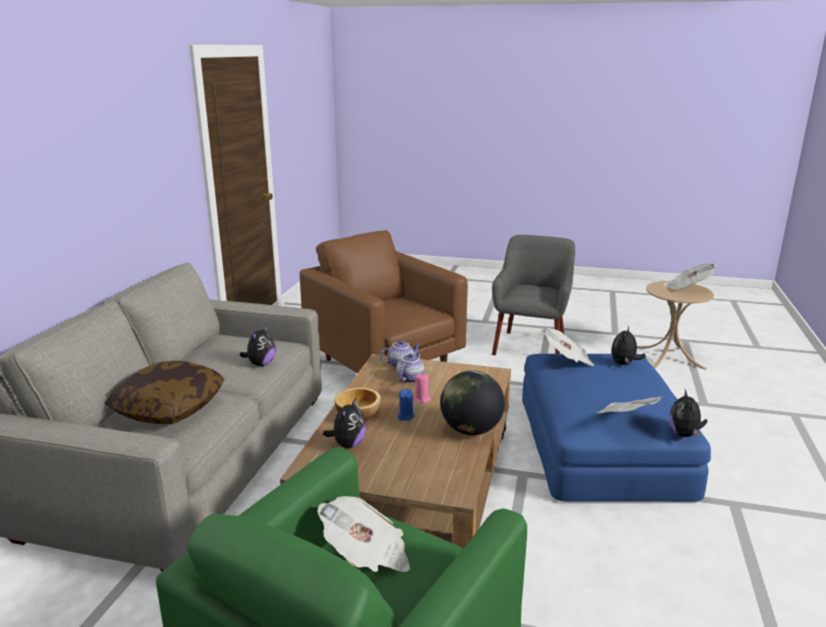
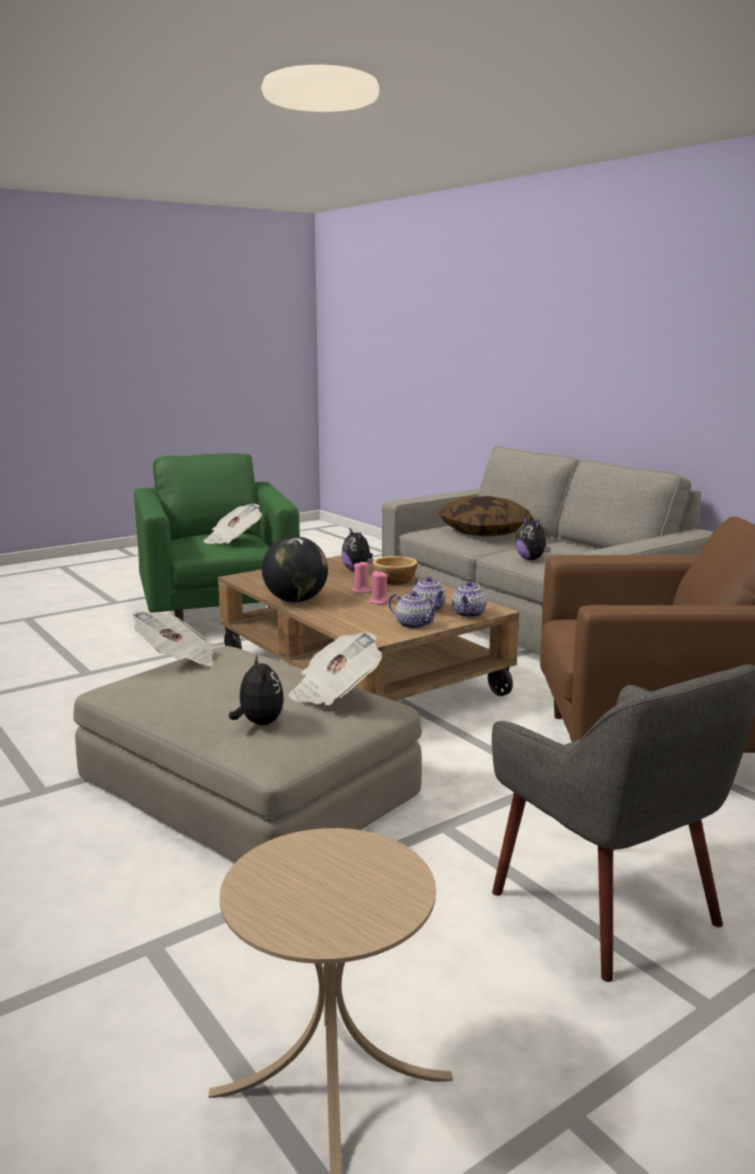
camera: 130 degrees right, 5 degrees down
(405, 416) = (362, 591): blue candle -> pink candle
(448, 371) = (414, 625): none -> teapot
(602, 444) = (246, 785): blue ottoman -> beige ottoman
(684, 434) = (107, 684): plush toy -> none
(687, 288) = (320, 912): newspaper -> none

